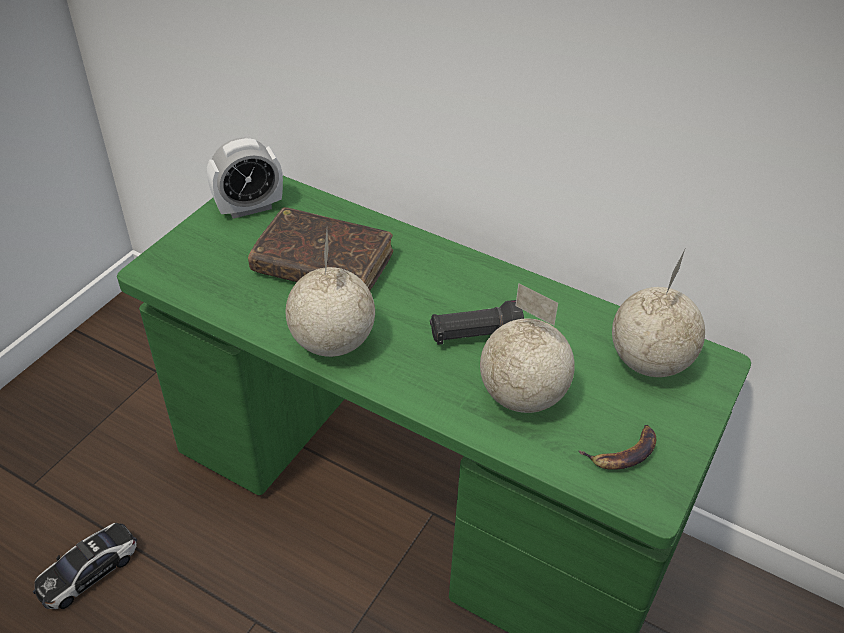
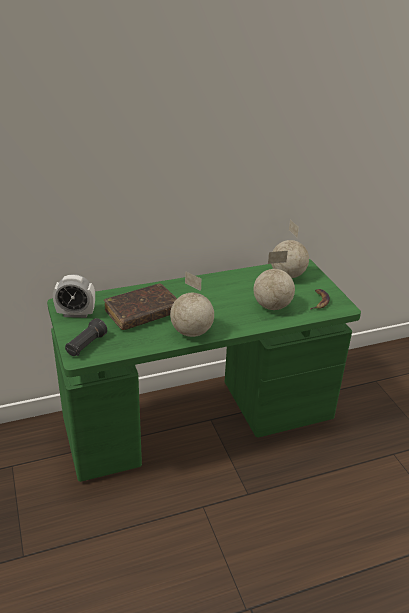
camera: 50 degrees left, 10 degrees down
(89, 571) = (108, 557): toy car -> none
(249, 208) = (76, 314): alarm clock -> alarm clock turned 75 degrees clockwise
(474, 336) = (231, 300): black flashlight -> black flashlight (86, 345)

